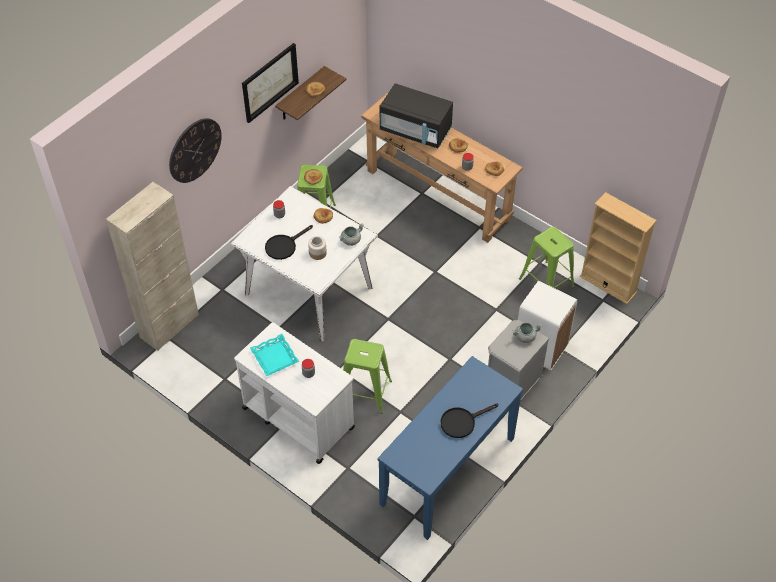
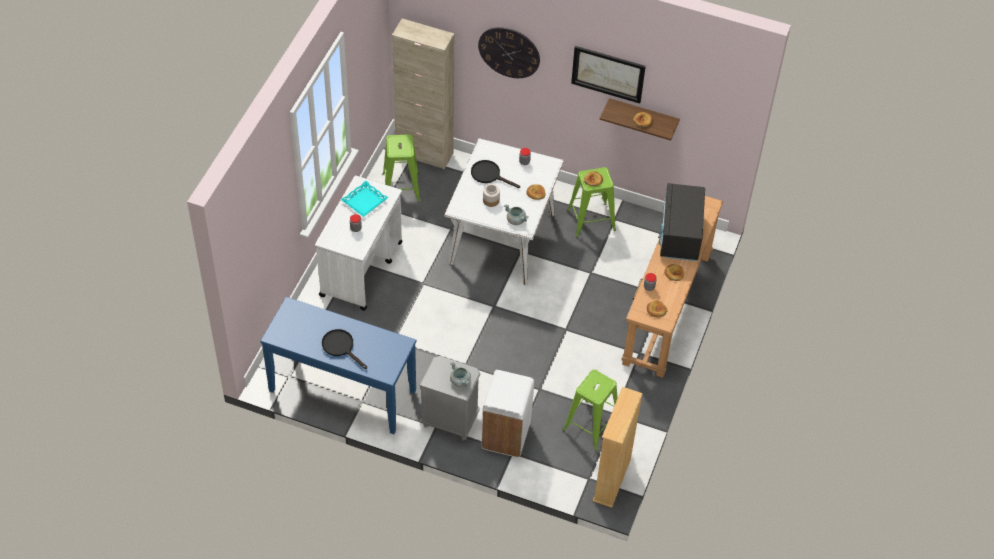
camera: 70 degrees right, 0 degrees up
(365, 393) = (404, 310): green stool -> green stool (401, 188)

